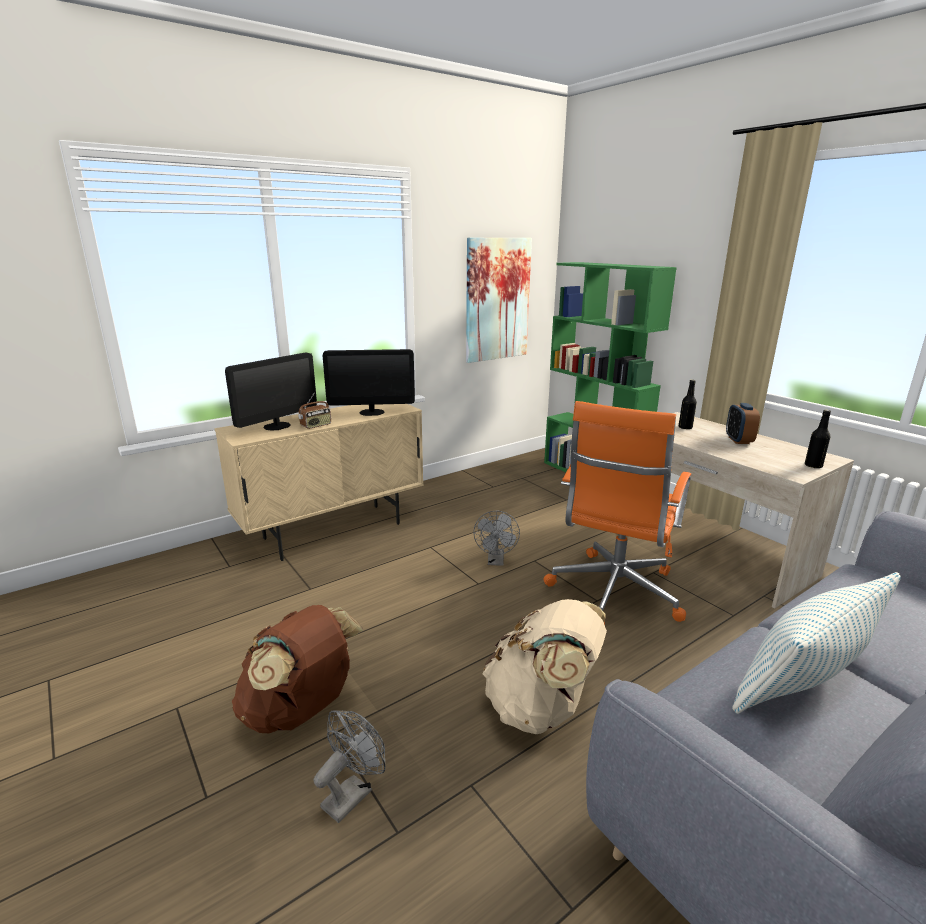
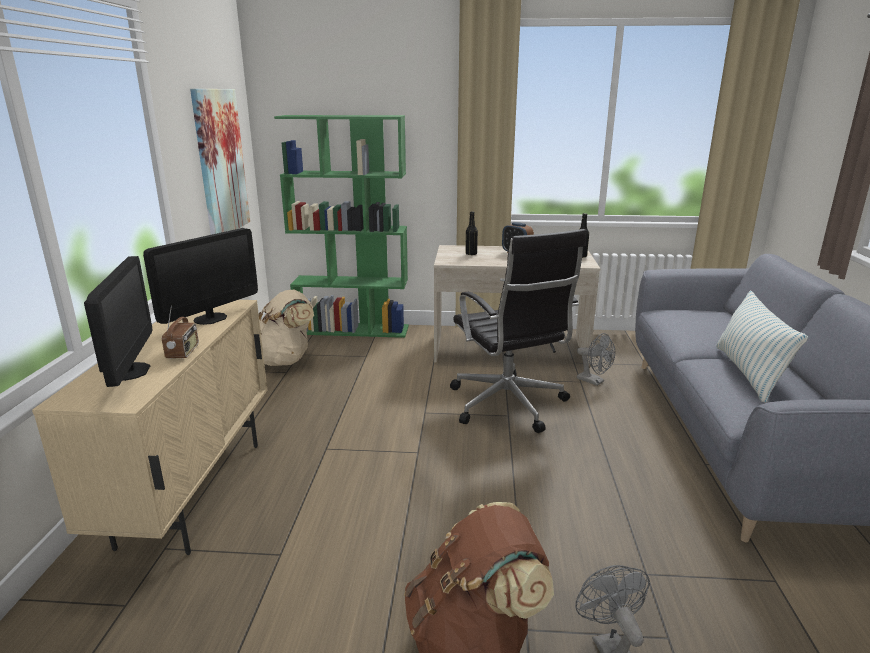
camera: 50 degrees left, 0 degrees up
(496, 561) = (399, 428): grey fan -> grey fan (594, 381)
(541, 708) = (596, 500): beige backpack -> beige backpack (284, 360)
(613, 593) = (508, 405): orange office chair -> black office chair

